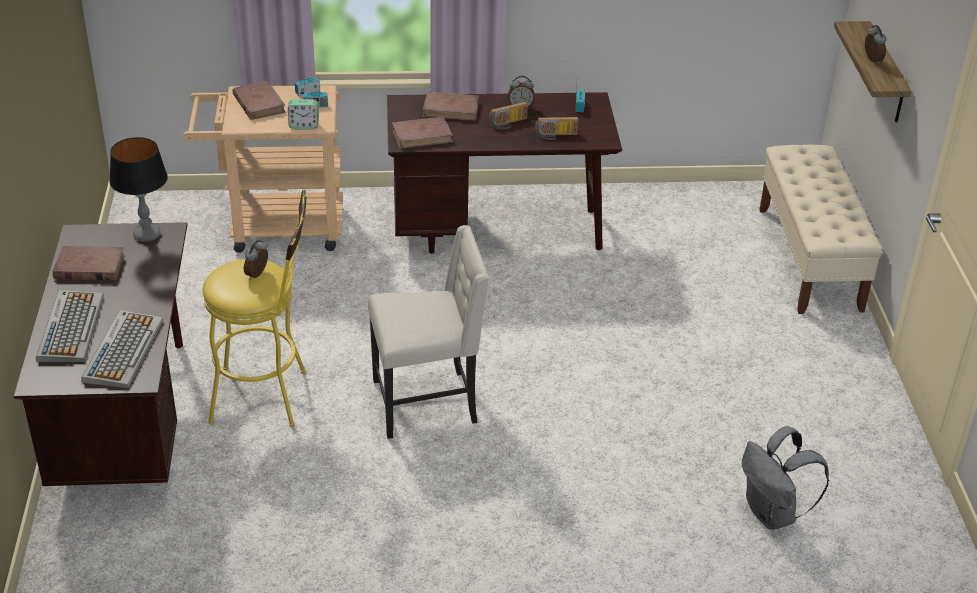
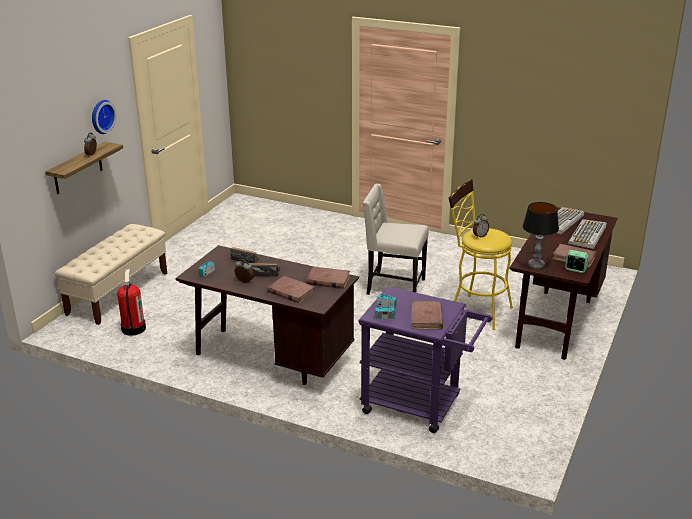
camera: 150 degrees left, 10 degrees down
(275, 227) = (419, 406): beige cart -> purple cart
(304, 125) = (405, 294): alarm clock -> alarm clock (575, 270)
(711, 217) = (133, 329): none -> fire extinguisher
(773, 514) = (285, 221): grey backpack -> none
(921, 50) = (101, 116): none -> wall clock

